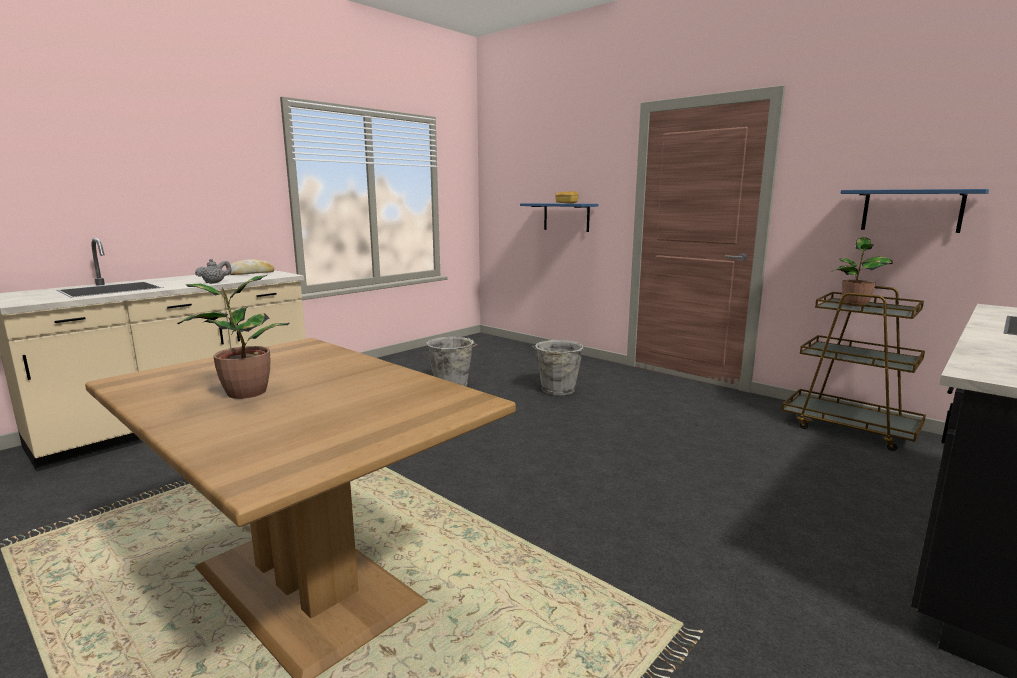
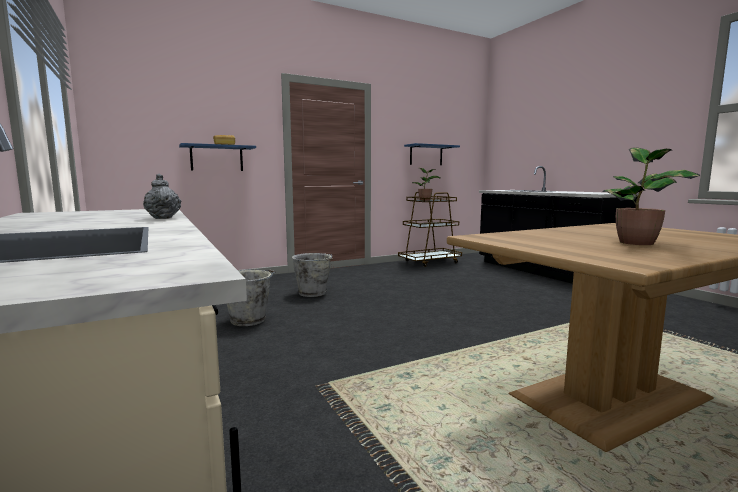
camera: 70 degrees left, 5 degrees down
(251, 273) = (83, 213): bread -> none

